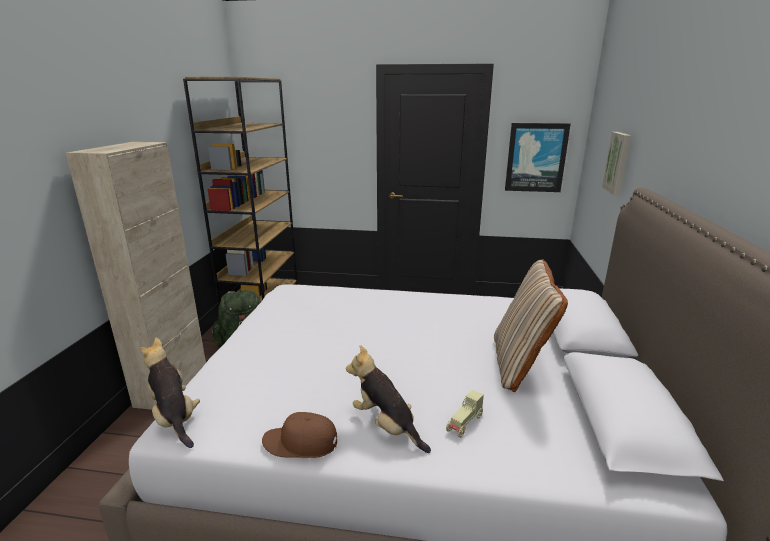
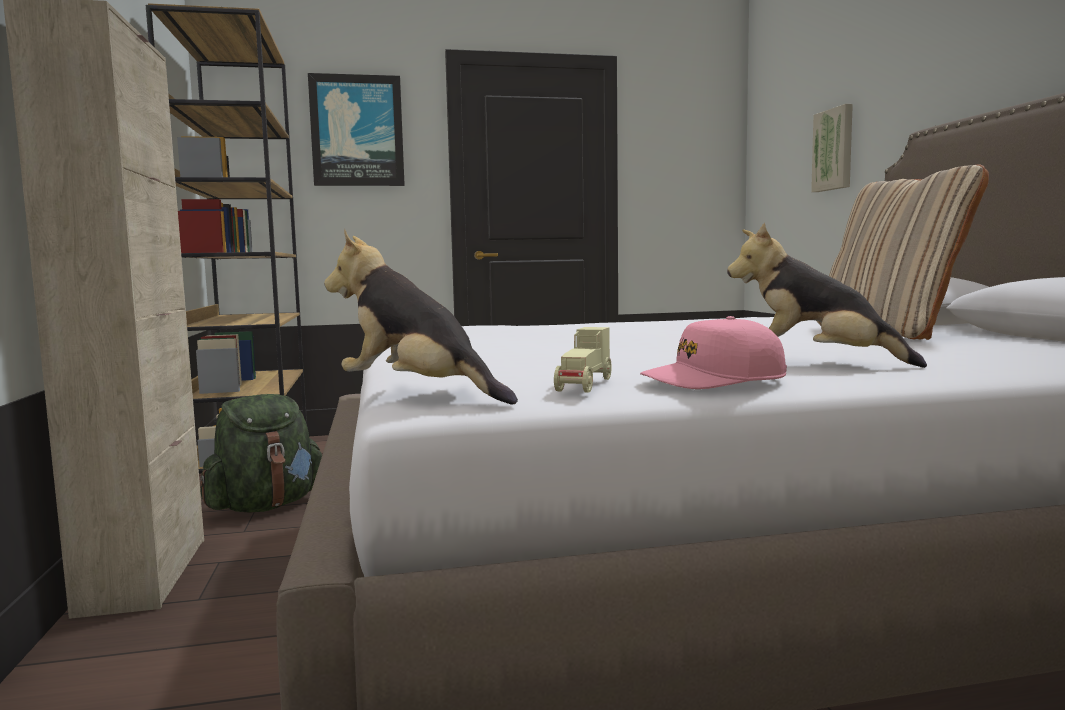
camera: 20 degrees left, 15 degrees down
(300, 443) = (714, 380): brown cap -> pink cap
(465, 424) = (921, 354): beige toy car -> beige toy car (585, 385)
(536, 157) = (686, 189): picture -> picture (357, 131)

